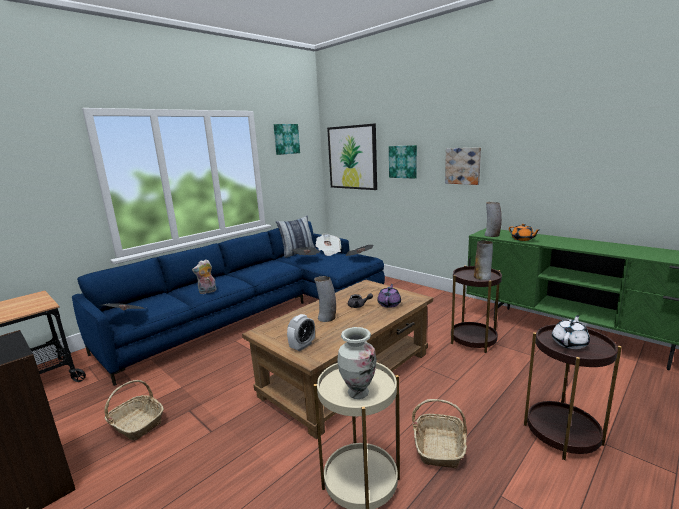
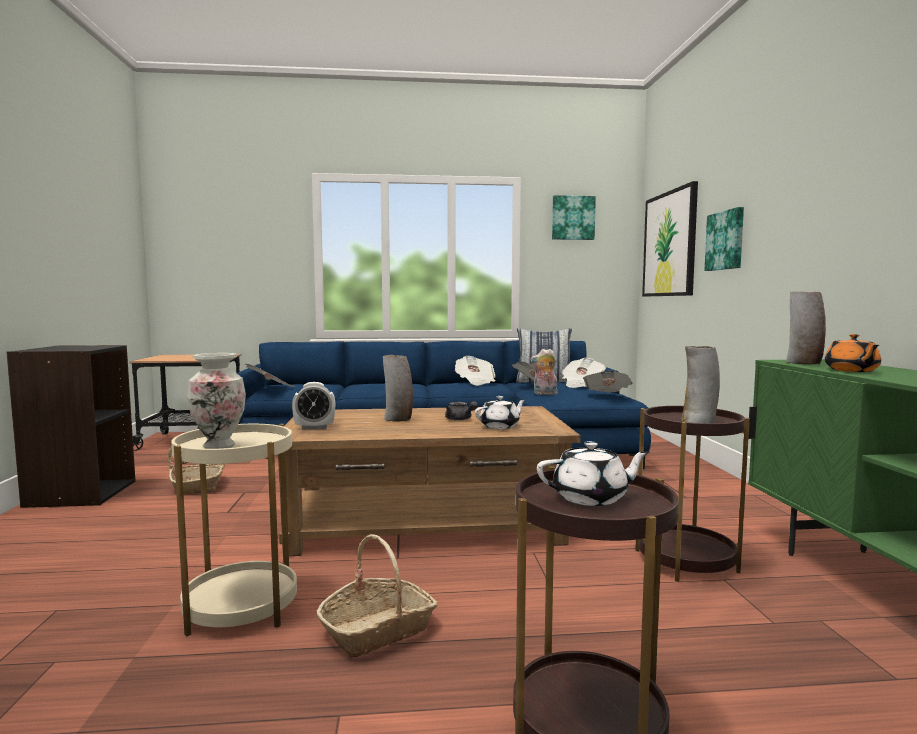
camera: 40 degrees right, 10 degrees down
(207, 292) = (367, 388): plush toy -> plush toy (544, 394)
(267, 265) = (475, 382): none -> newspaper
(389, 304) = (500, 426): purple teapot -> white teapot
(463, 166) = (806, 233): picture -> none

